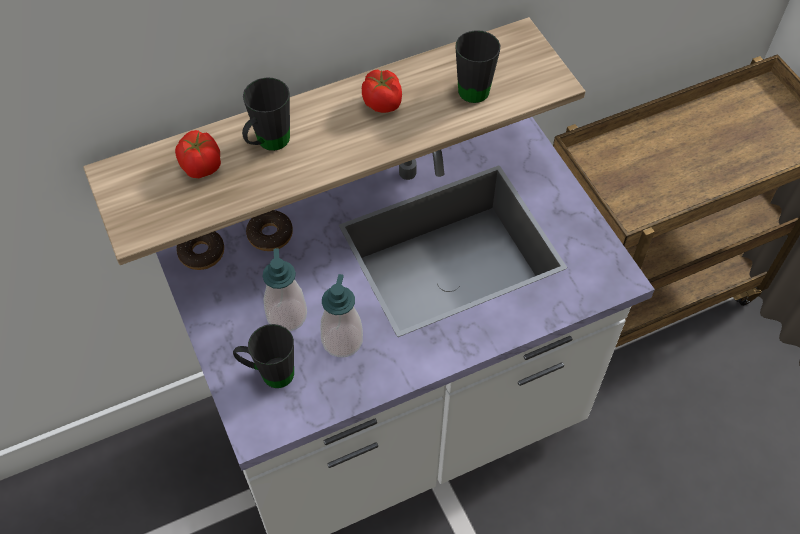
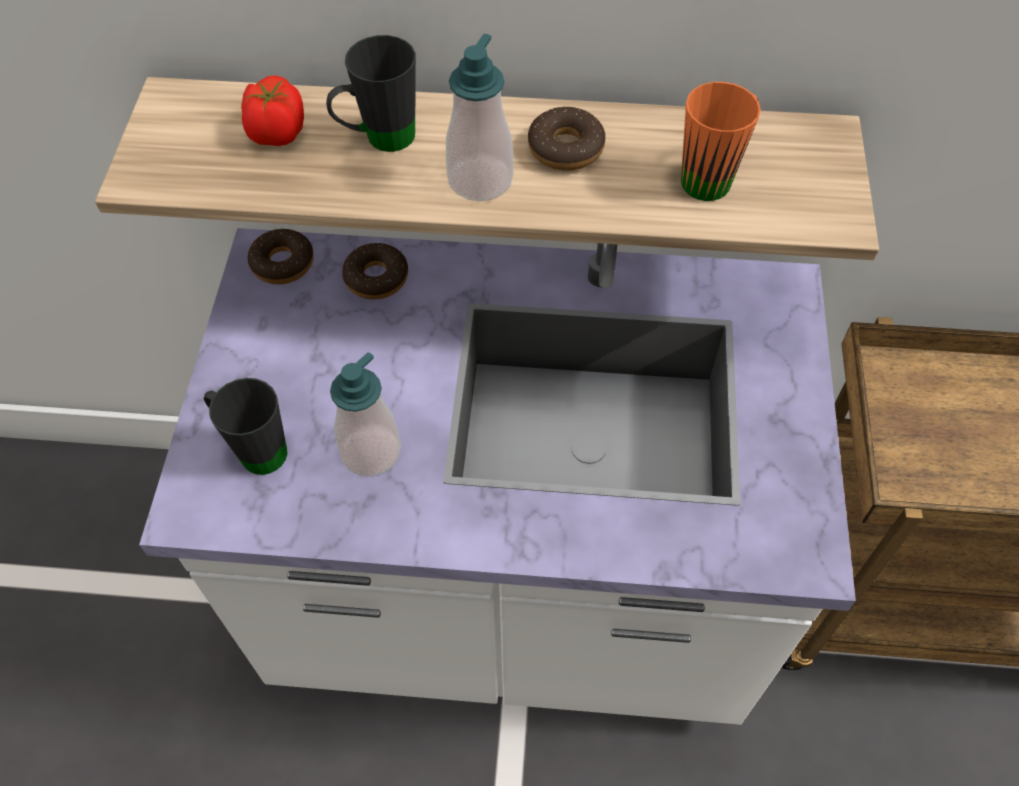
camera: 30 degrees right, 0 degrees up
(287, 315) = (326, 386): soap dispenser -> soap dispenser (480, 180)
(382, 103) = (565, 148): tomato -> donut
(475, 85) = (714, 176): black mug -> orange mug

